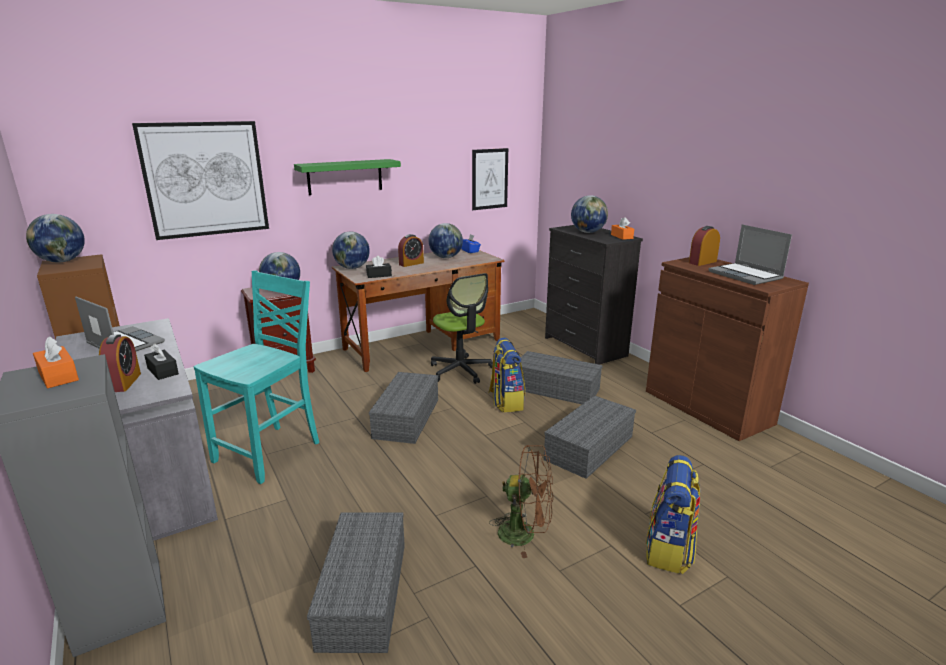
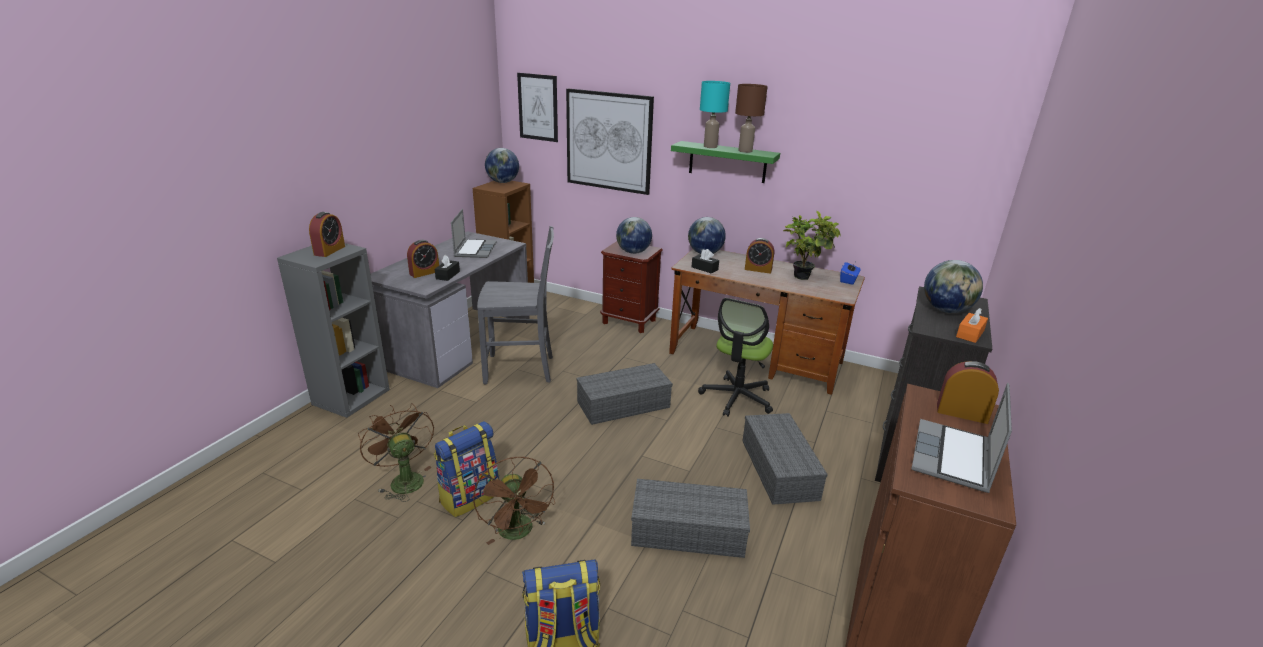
camera: 55 degrees right, 5 degrees up
(58, 376) = (329, 250): orange tissue box -> alarm clock
(270, 452) = (521, 369): turquoise chair -> grey chair
(333, 163) = (709, 146): none -> turquoise table lamp
(365, 595) = (403, 479): grey storage box -> brown fan
(367, 161) = (745, 151): none -> brown table lamp
(445, 257) = (805, 276): globe -> potted plant
(489, 179) = (914, 201): picture -> picture (538, 107)
(506, 402) = (712, 446): backpack -> backpack (470, 496)

